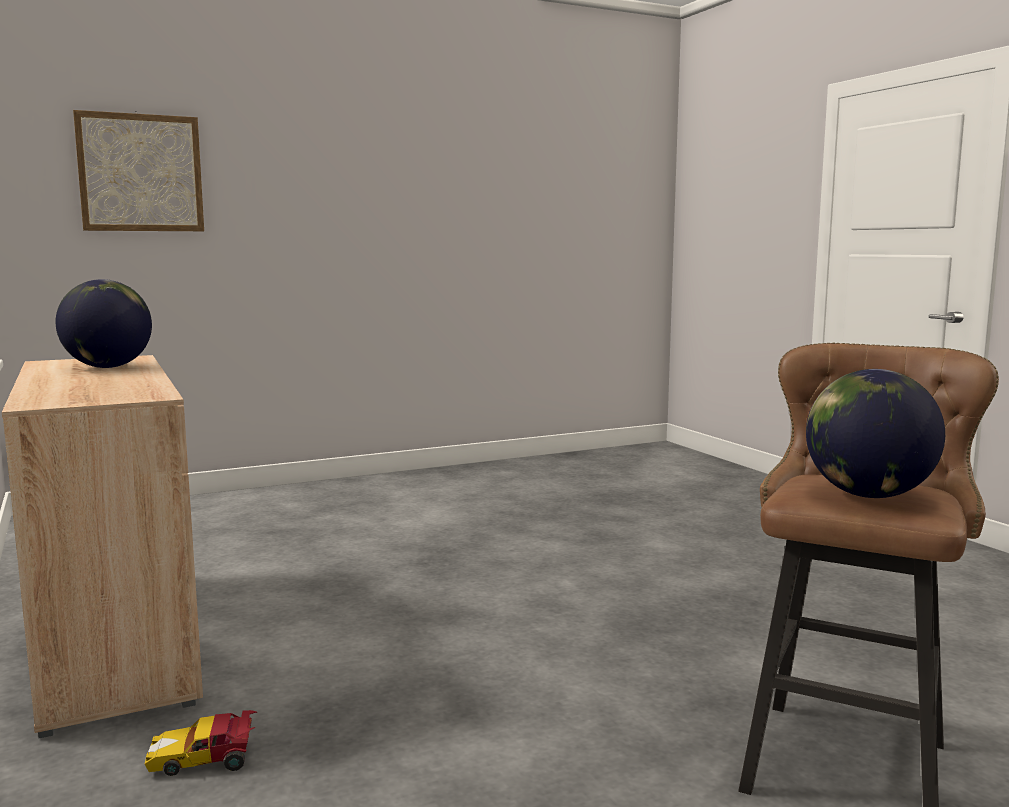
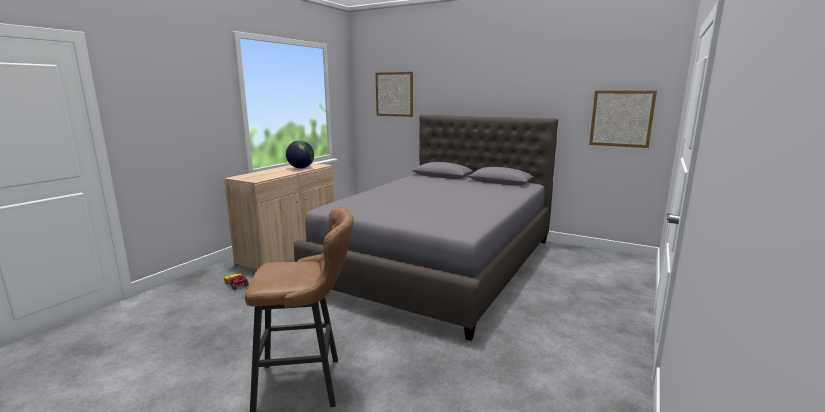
camera: 55 degrees right, 5 degrees up
(481, 531) = (440, 262): none -> grey bed
(609, 225) = (621, 118): none -> picture
(868, 495) = (278, 273): globe -> none

